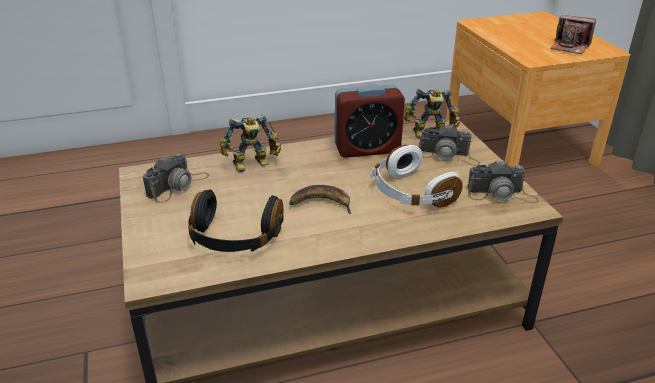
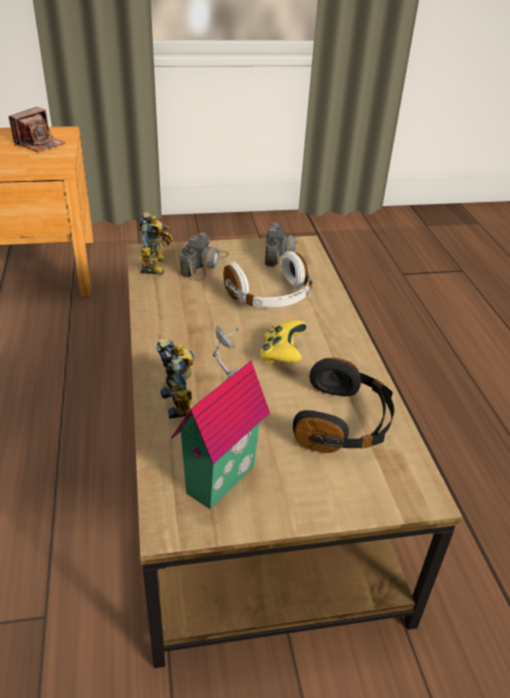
camera: 85 degrees left, 5 degrees up
(178, 185) = (217, 476): camera -> toy house
(320, 204) = (282, 355): banana -> yellow game controller
(367, 149) = (172, 309): alarm clock -> none

